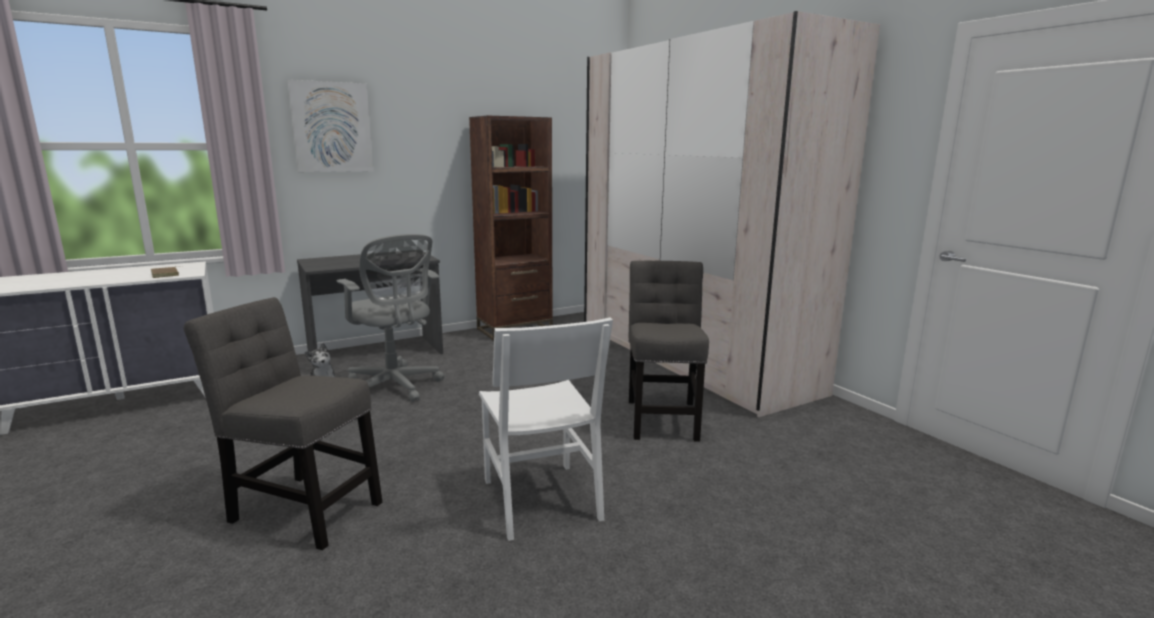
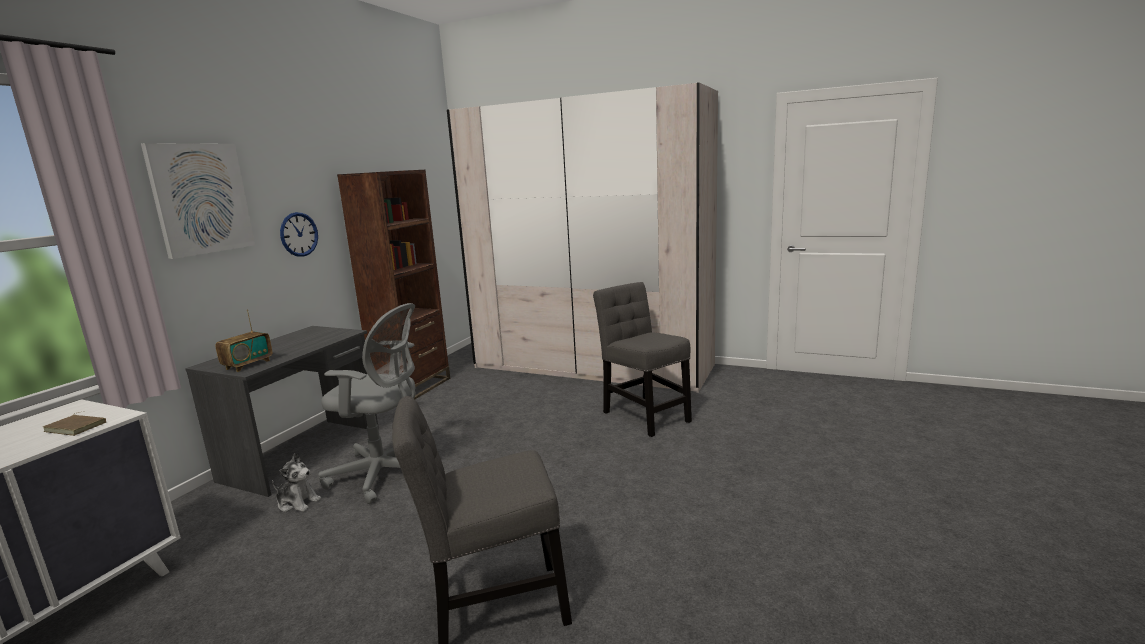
camera: 35 degrees left, 0 degrees up
(324, 265) = (248, 365): none -> radio
(421, 167) = (299, 234): none -> wall clock
(540, 499) = (661, 503): white chair -> none

